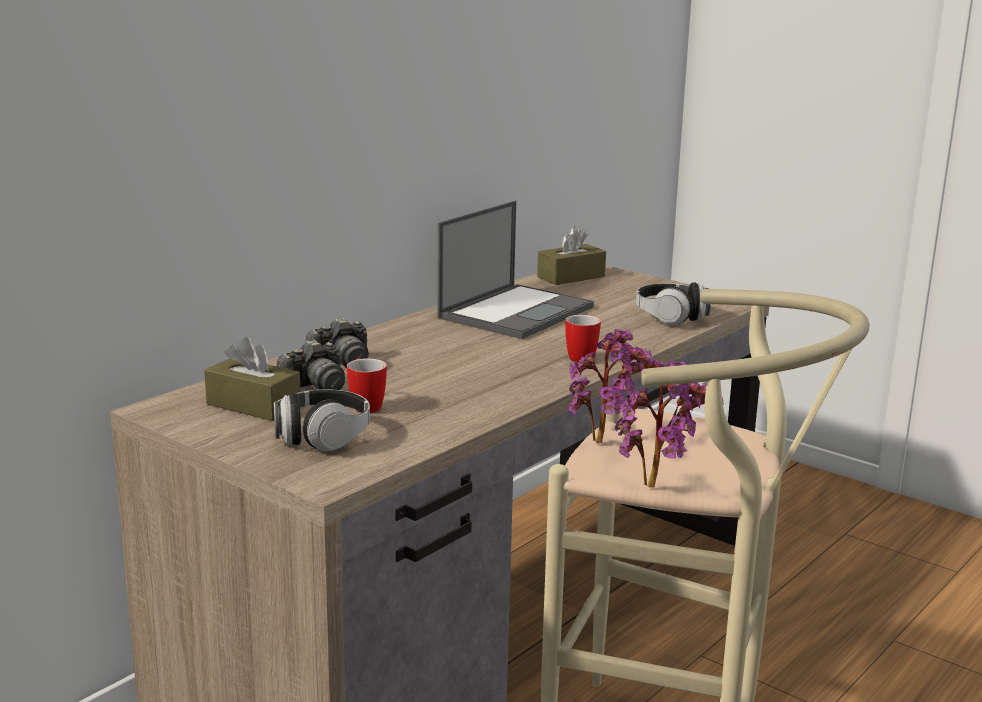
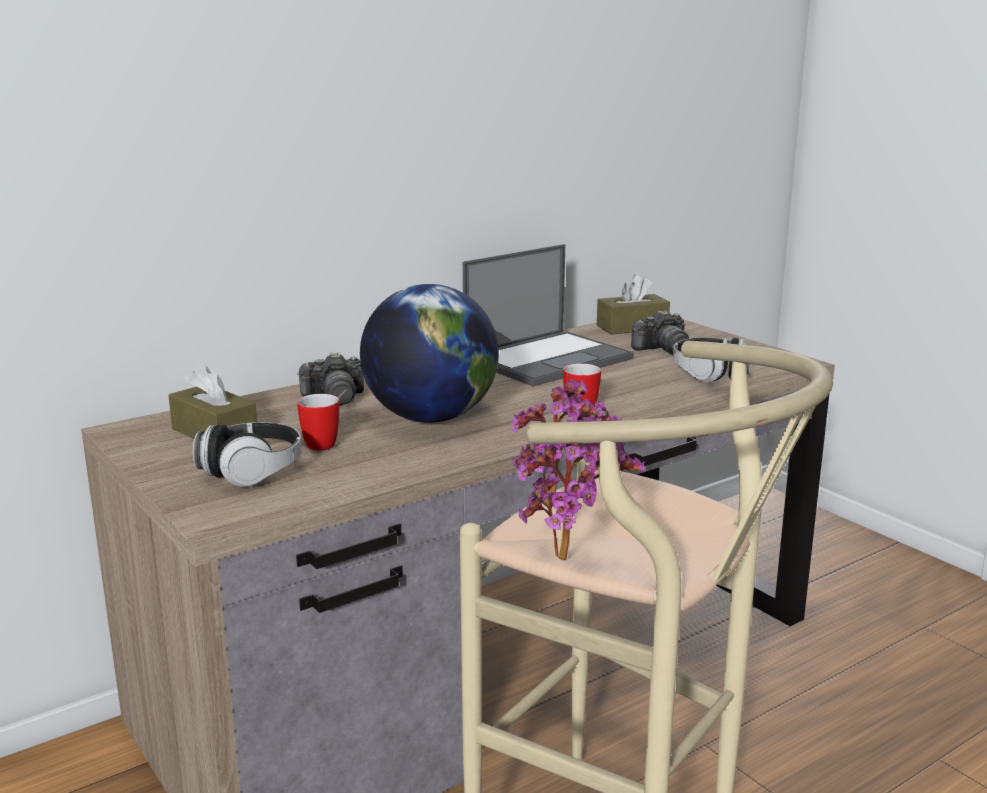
camera: 15 degrees right, 0 degrees up
(315, 387) = (288, 420): camera -> camera (662, 349)
(450, 375) = (430, 418): none -> globe

